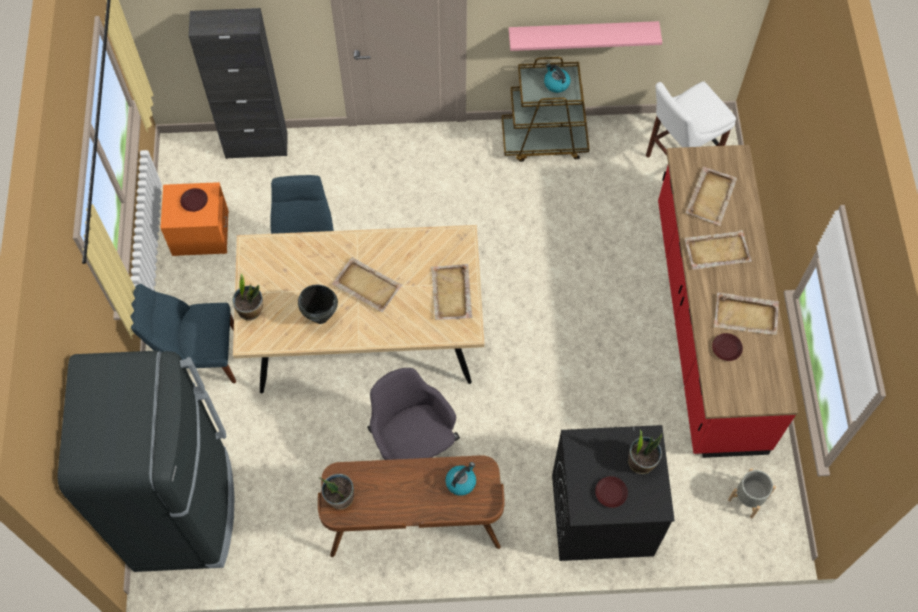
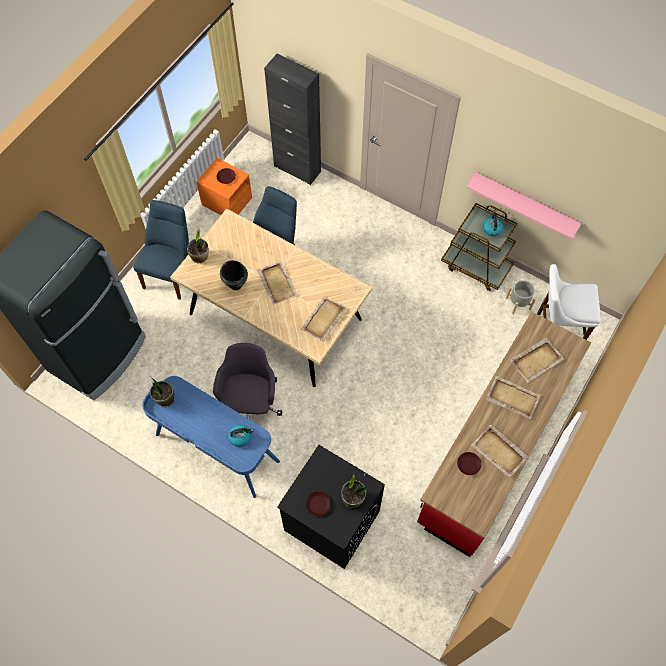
camera: 35 degrees right, 0 degrees up
(198, 357) = (172, 272): blue chair -> blue chair turned 75 degrees clockwise
(414, 524) = (216, 449): brown desk -> blue desk
(748, 498) = (434, 575): grey planter -> grey planter (518, 303)

